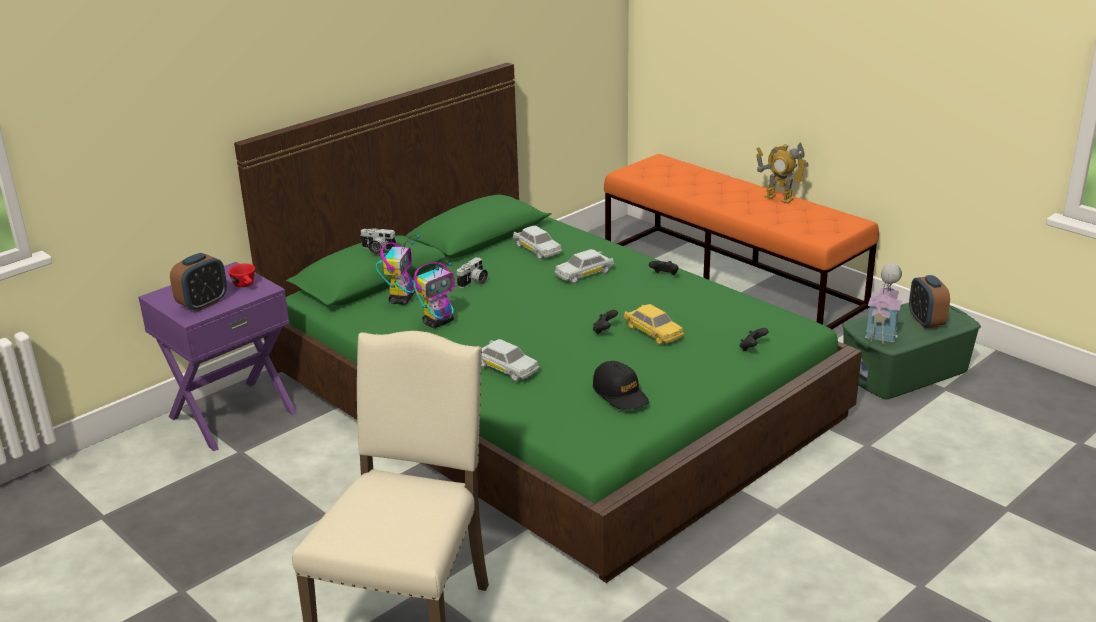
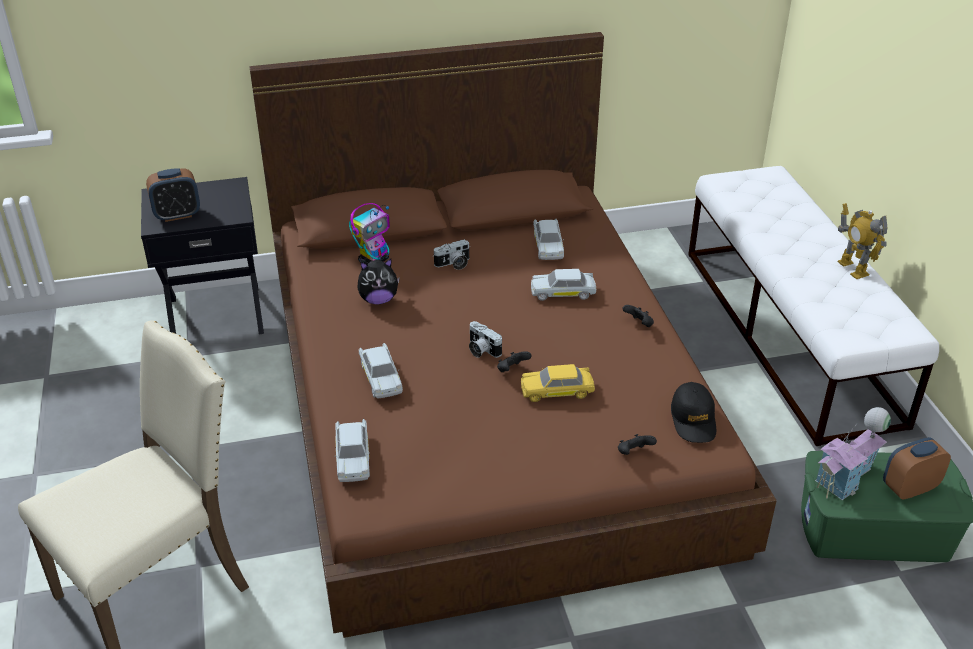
camera: 30 degrees right, 10 degrees up
(231, 414) = (216, 314): purple nightstand -> black nightstand
(245, 285) = (227, 206): red cup -> none
(377, 250) = (376, 202): camera -> camera (481, 350)
(438, 322) = (378, 300): toy robot -> plush toy
(547, 422) = (353, 457): none -> white toy car
(549, 392) = (486, 400): green bed -> brown bed
(620, 394) = (447, 454): black cap -> black cap (693, 419)
(653, 332) = (557, 390): yellow toy car -> yellow toy car turned 90 degrees clockwise
(731, 278) = (790, 334): orange bench -> white bench
(926, 321) = (909, 488): alarm clock -> alarm clock turned 45 degrees clockwise

